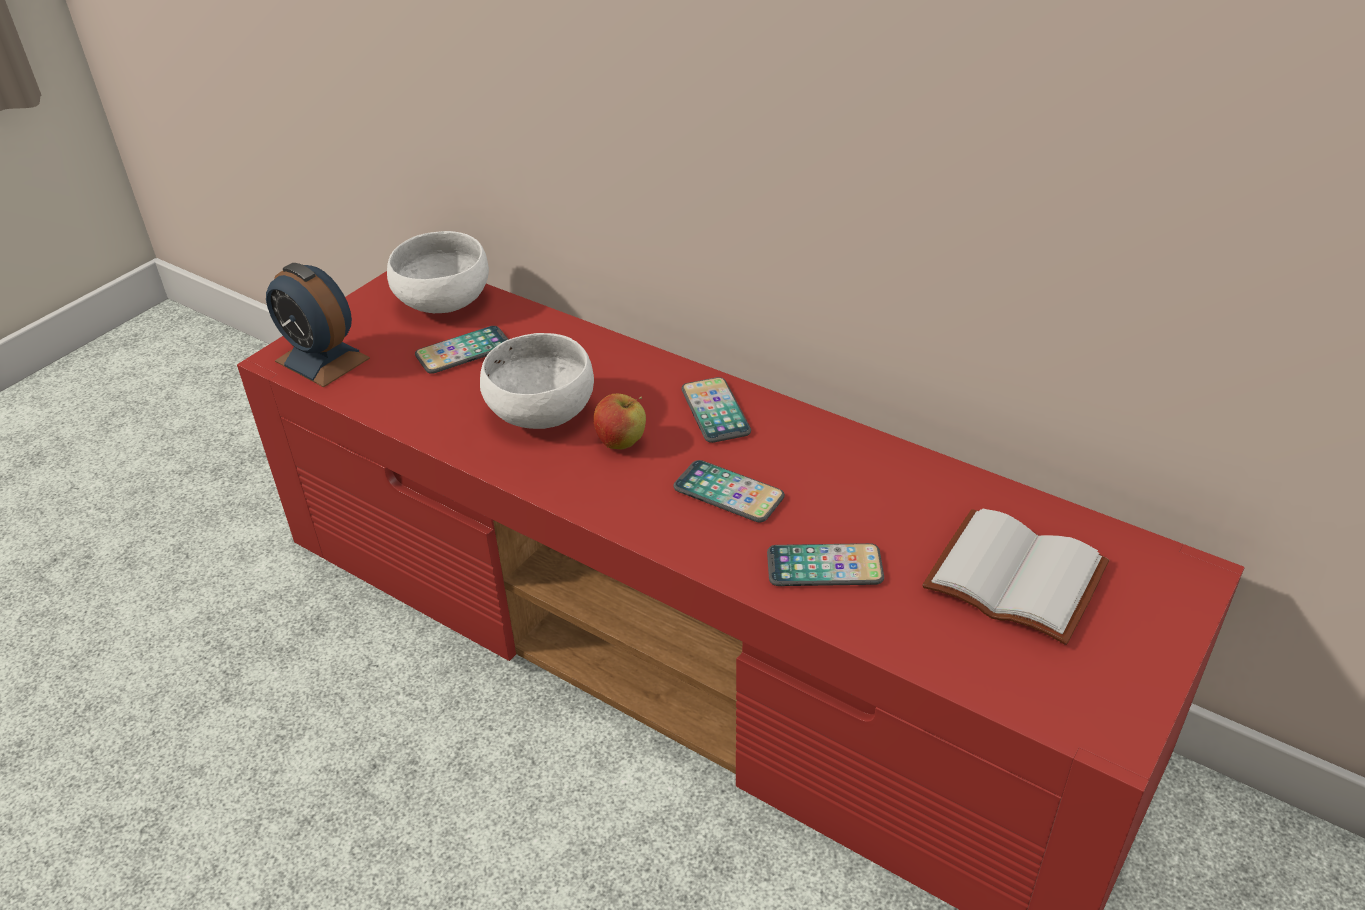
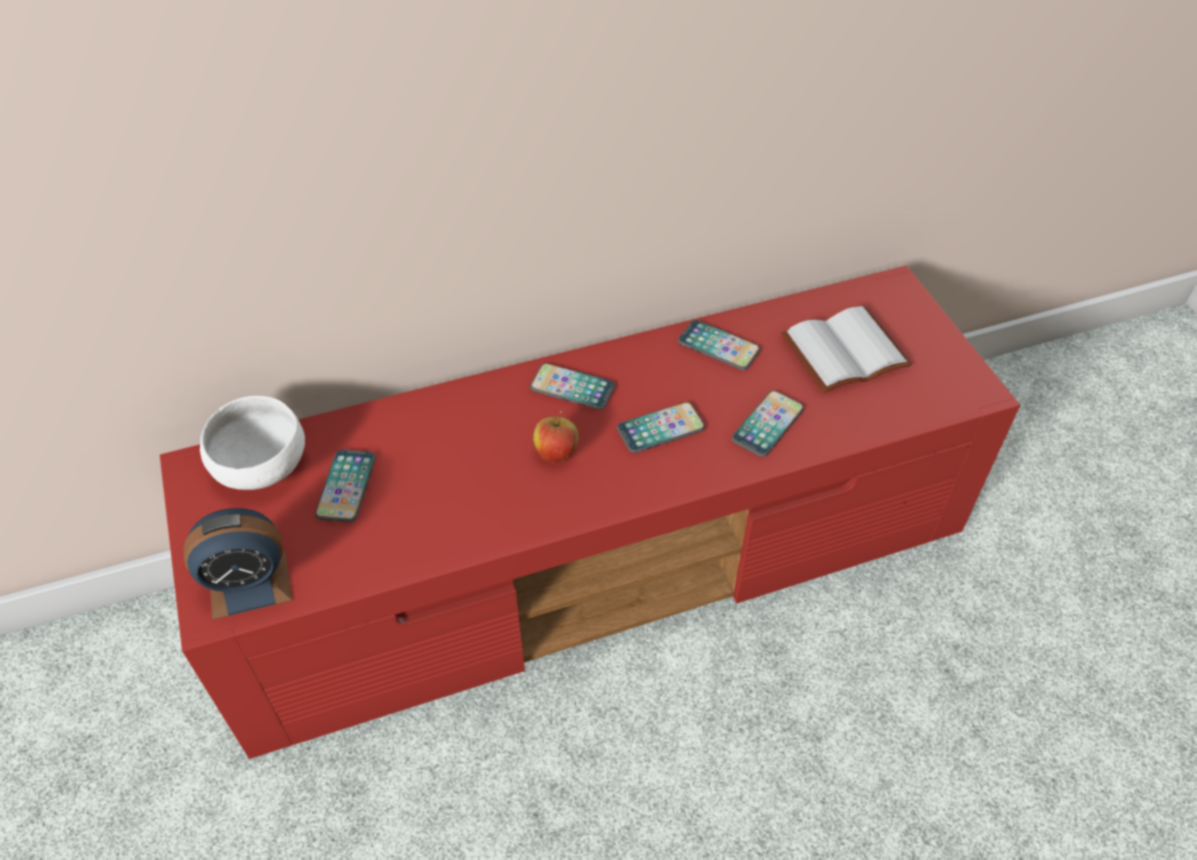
camera: 55 degrees left, 10 degrees up
(539, 413) = (475, 481): white bowl -> none
(894, 477) = (718, 346): none -> phone

